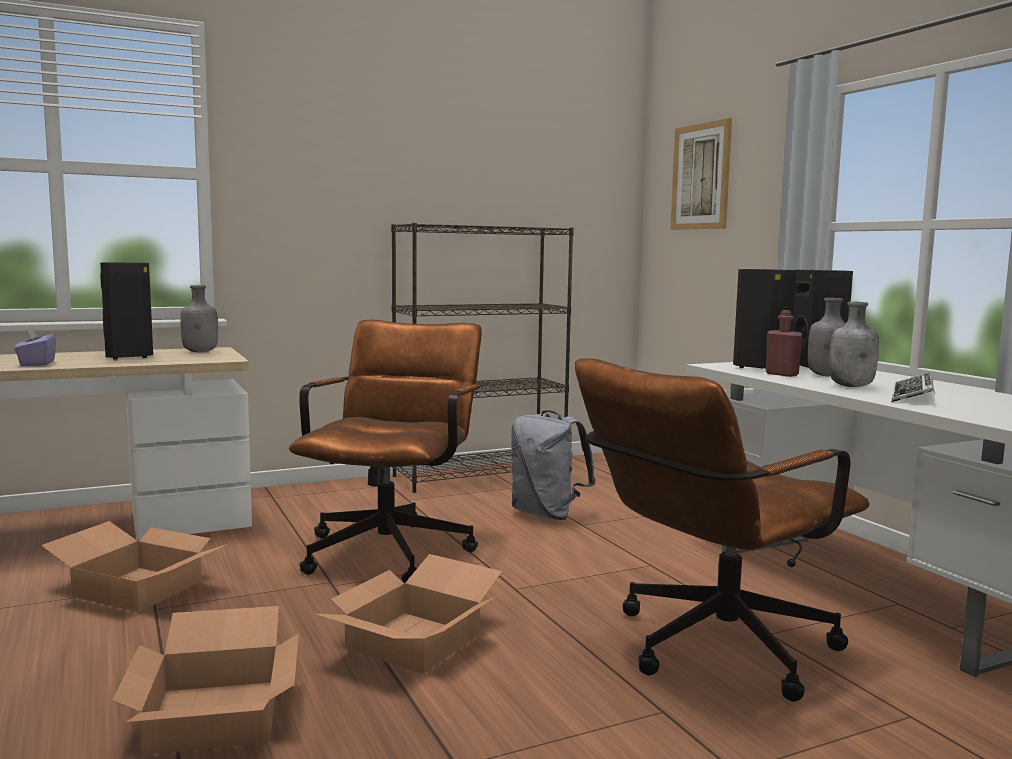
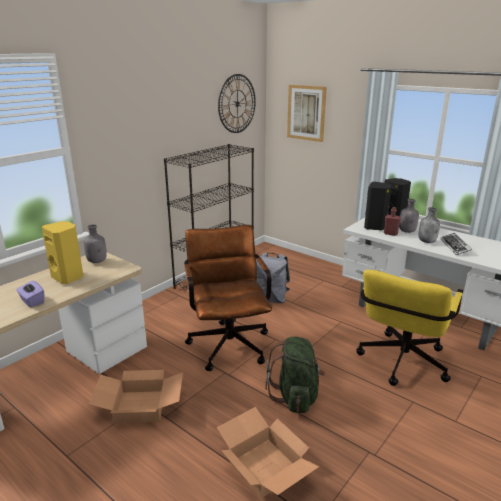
camera: 25 degrees left, 15 degrees up
(130, 356) = (68, 277): black speaker -> yellow speaker
(413, 640) = (295, 396): cardboard box -> green backpack
(571, 161) = (237, 104): none -> wall clock
(709, 650) = (400, 364): brown office chair -> yellow office chair

